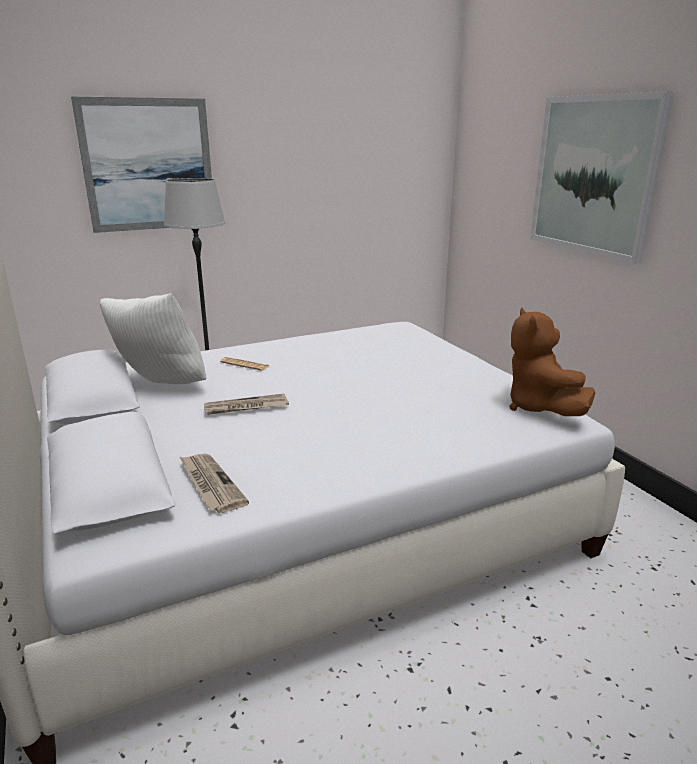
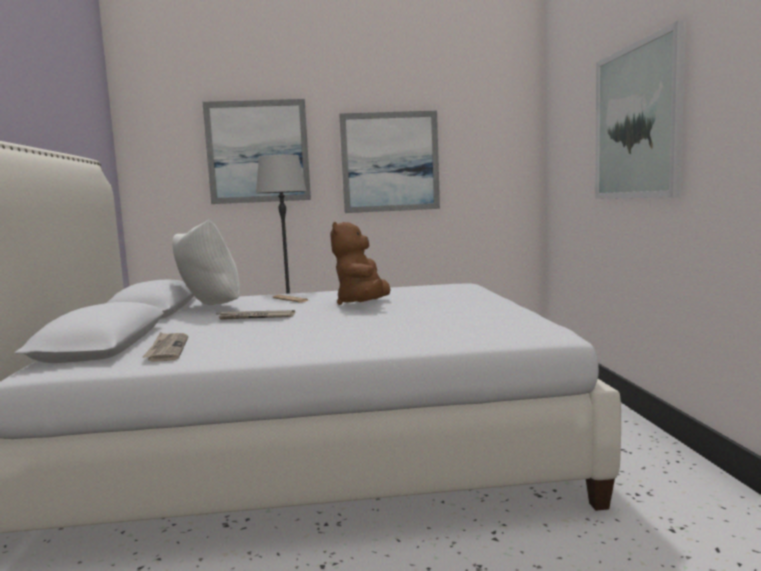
camera: 20 degrees right, 15 degrees down
(302, 179) = (390, 162): none -> picture
(539, 407) = (525, 326): brown plush toy -> brown plush toy (363, 304)

